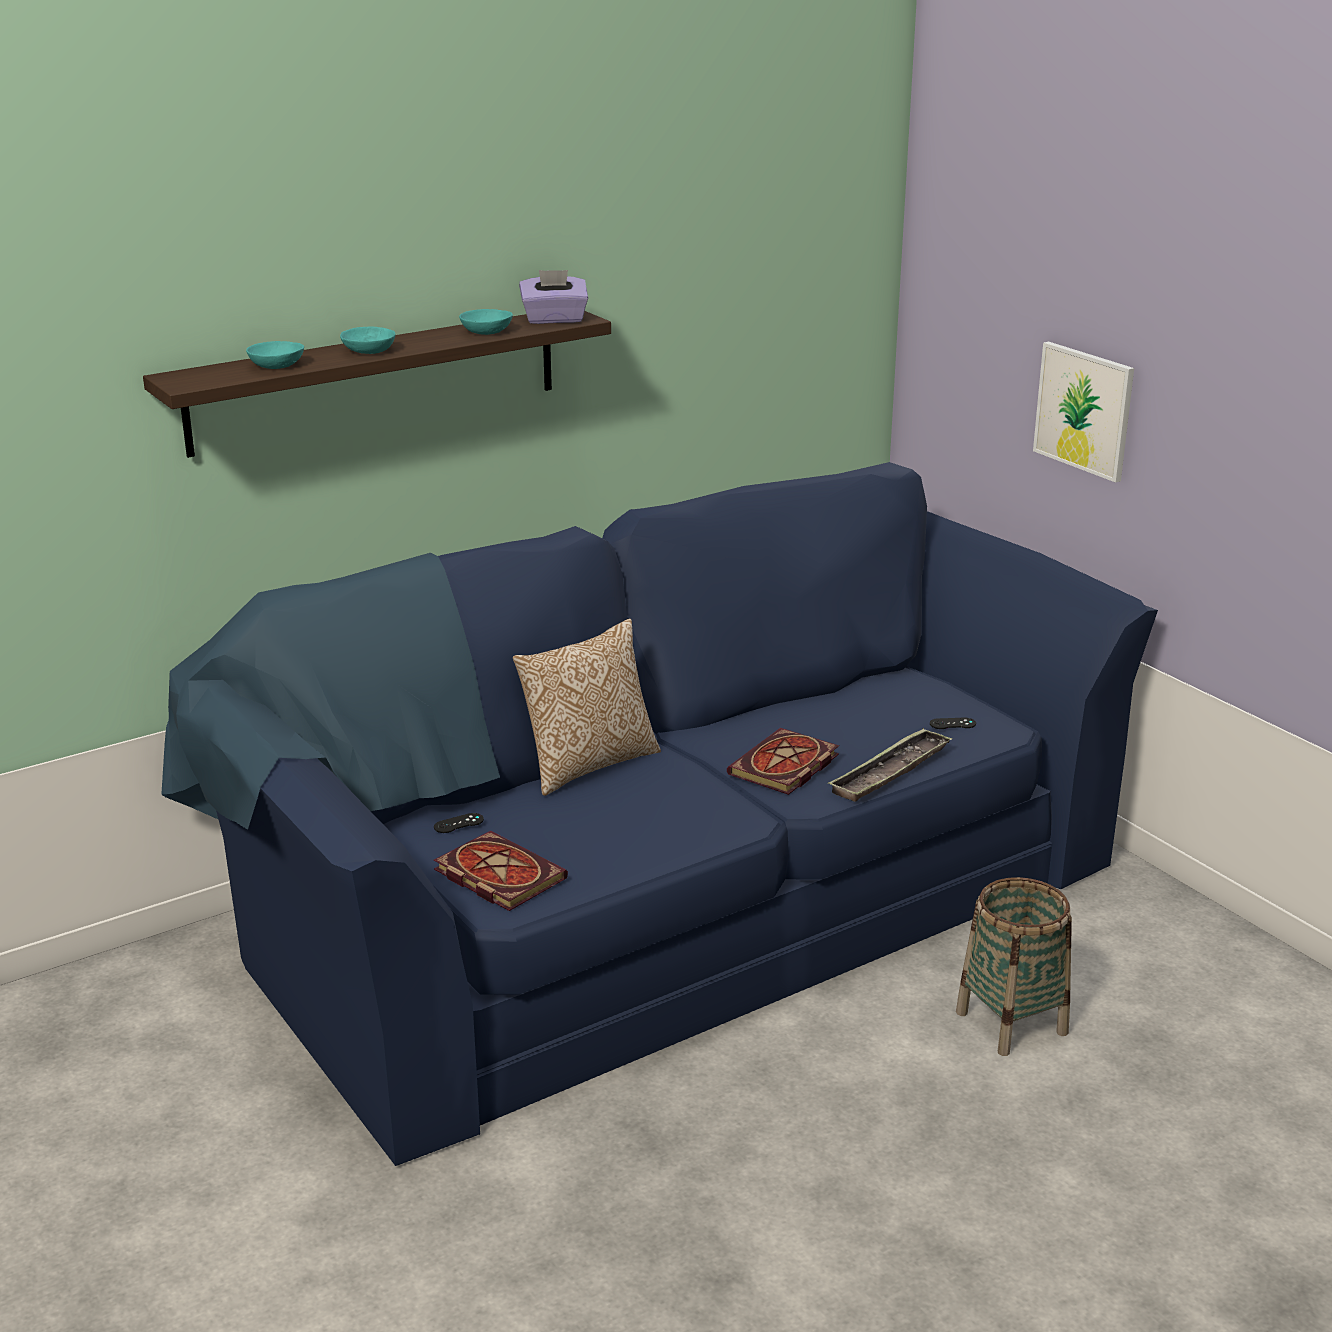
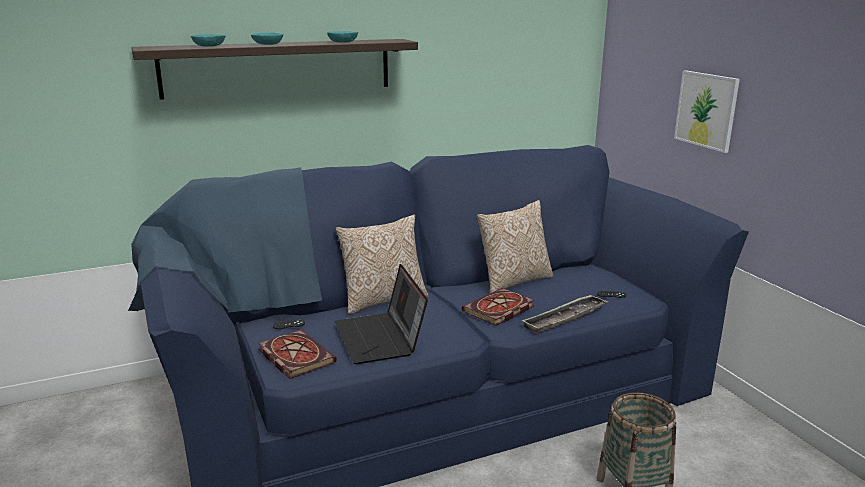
camera: 10 degrees right, 5 degrees down
(554, 320) = (386, 40): purple tissue box -> none
(618, 833) = (381, 339): none -> laptop
(790, 711) = (513, 281): none -> pillow

